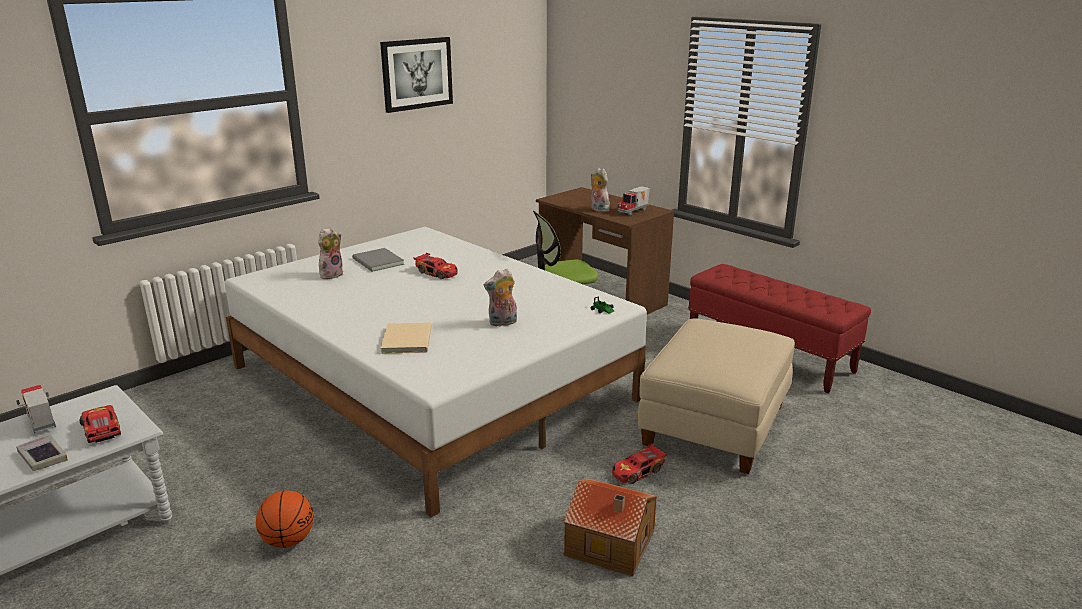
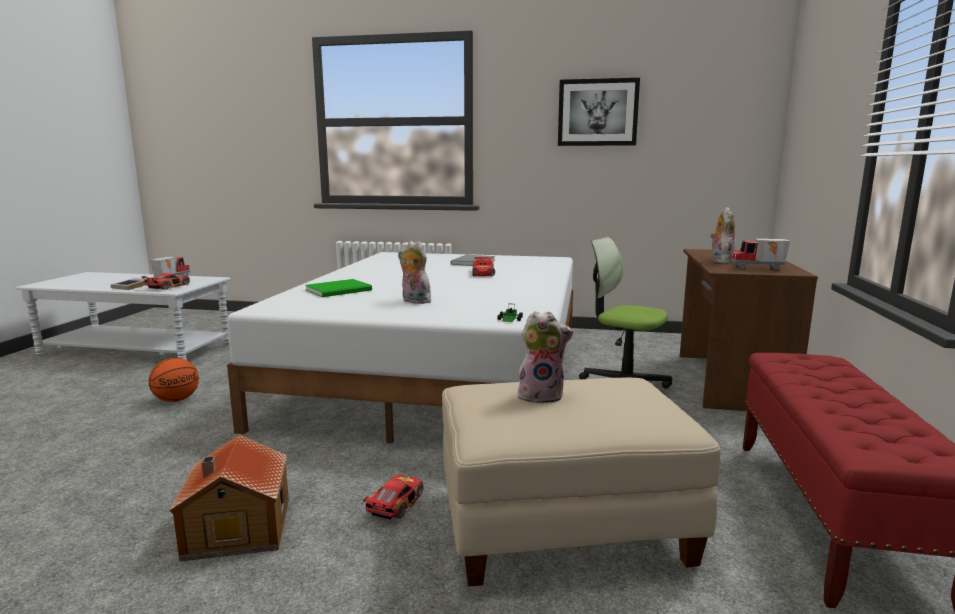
camera: 55 degrees right, 10 degrees down
(331, 274) = (427, 260): plush toy -> plush toy (541, 396)
(408, 339) = (341, 290): beige book -> green book
(638, 472) = (395, 504): toy car -> toy car turned 90 degrees clockwise

